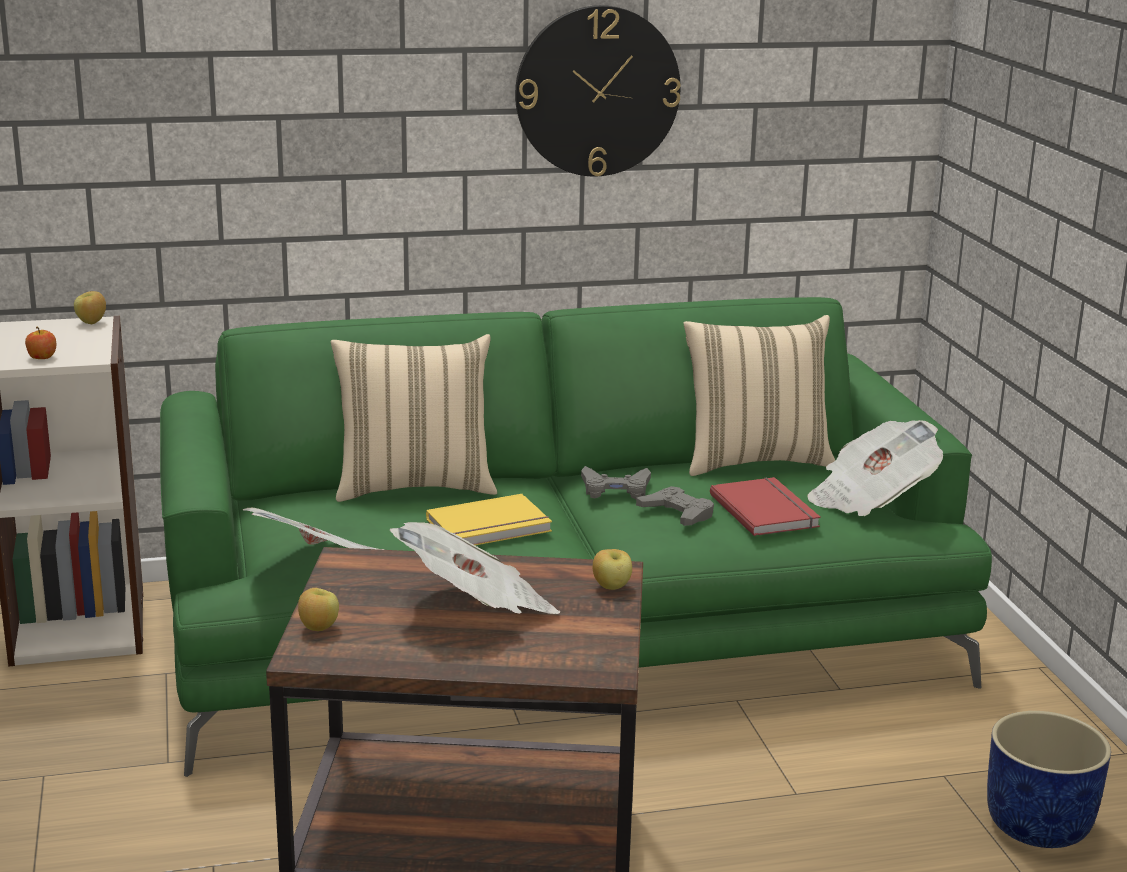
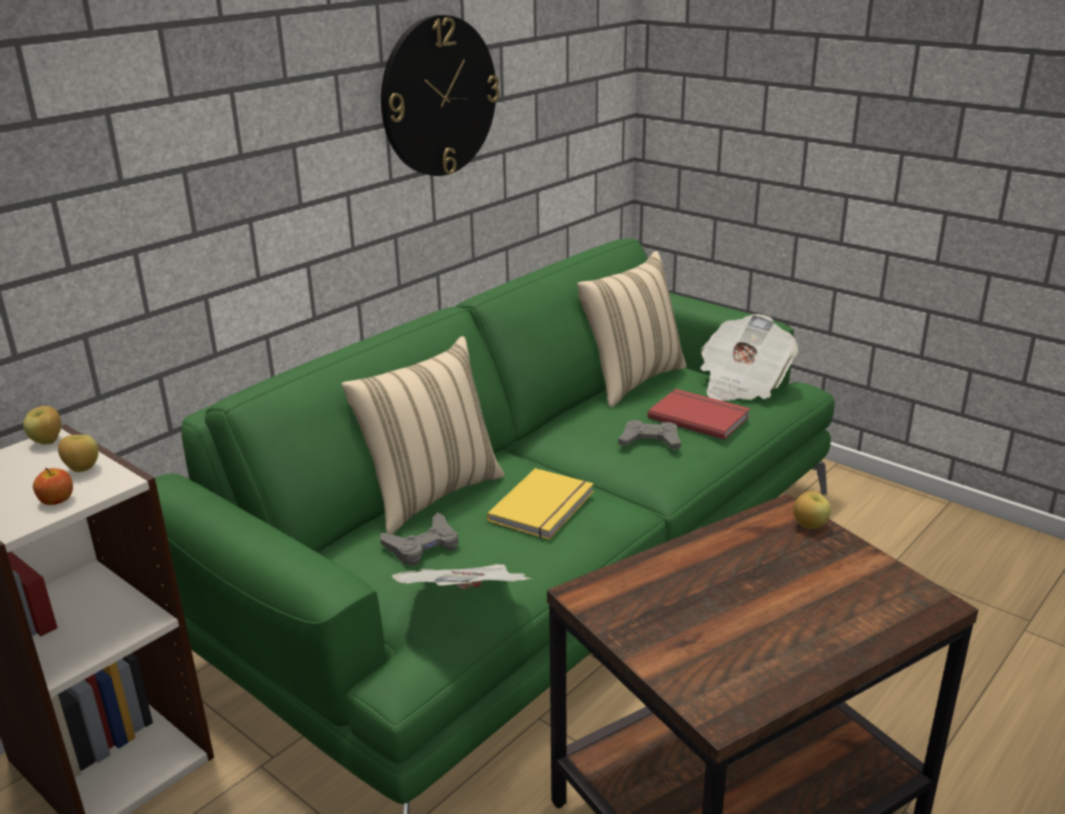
camera: 35 degrees left, 5 degrees up
(318, 628) = (683, 678): apple -> apple (82, 469)
(477, 609) = (760, 593): newspaper -> none
(615, 489) = (579, 438): grey game controller -> grey game controller (423, 546)
(1040, 825) = (979, 575): blue planter -> none

